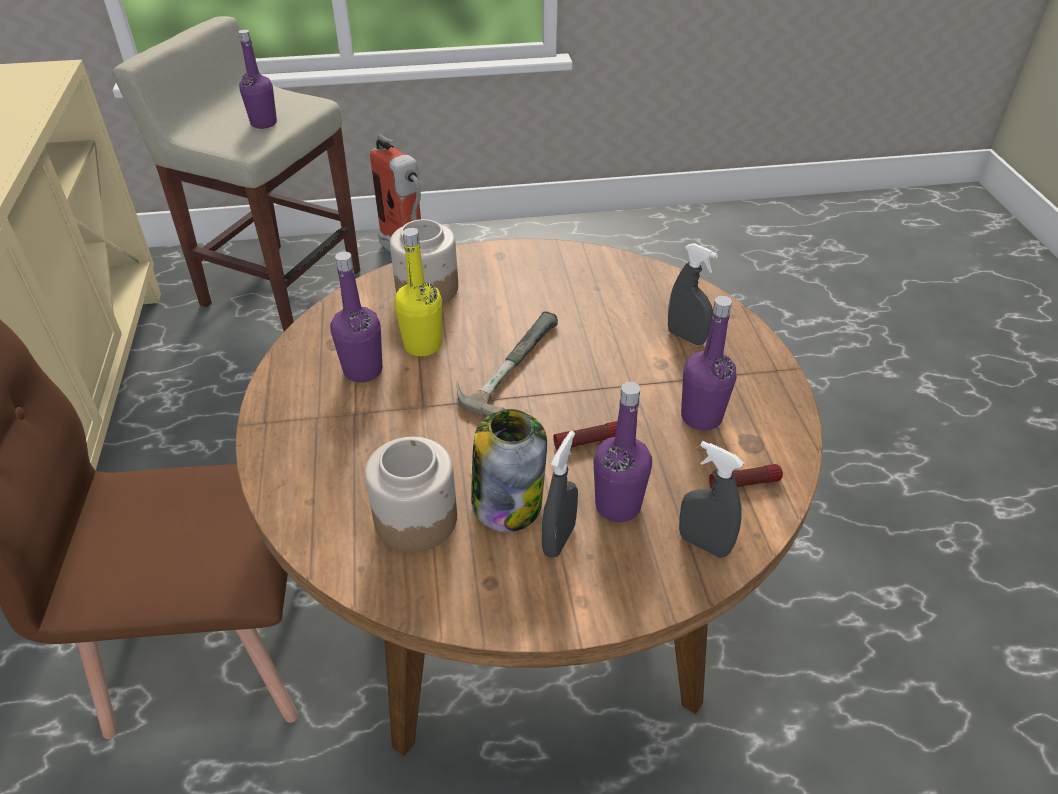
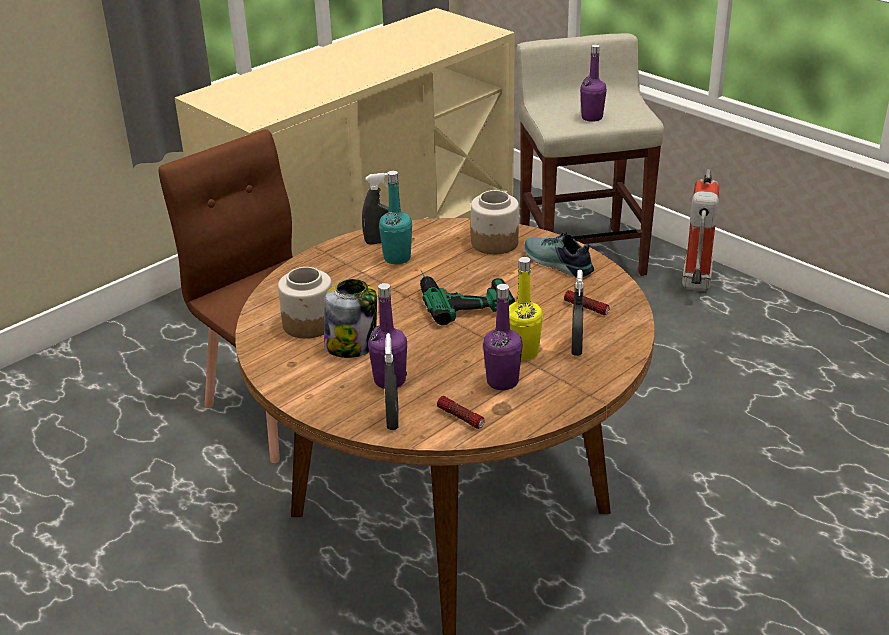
camera: 55 degrees right, 10 degrees down
(363, 370) = (397, 258): purple bottle -> turquoise bottle
(422, 345) = (442, 265): yellow bottle -> yellow bottle (523, 353)
(505, 364) = (461, 297): hammer -> power drill
(518, 272) = (556, 263): none -> shoe
(559, 540) = (343, 372): grey spray bottle -> grey spray bottle (380, 242)
(587, 441) = (430, 351): flashlight -> flashlight (586, 307)

